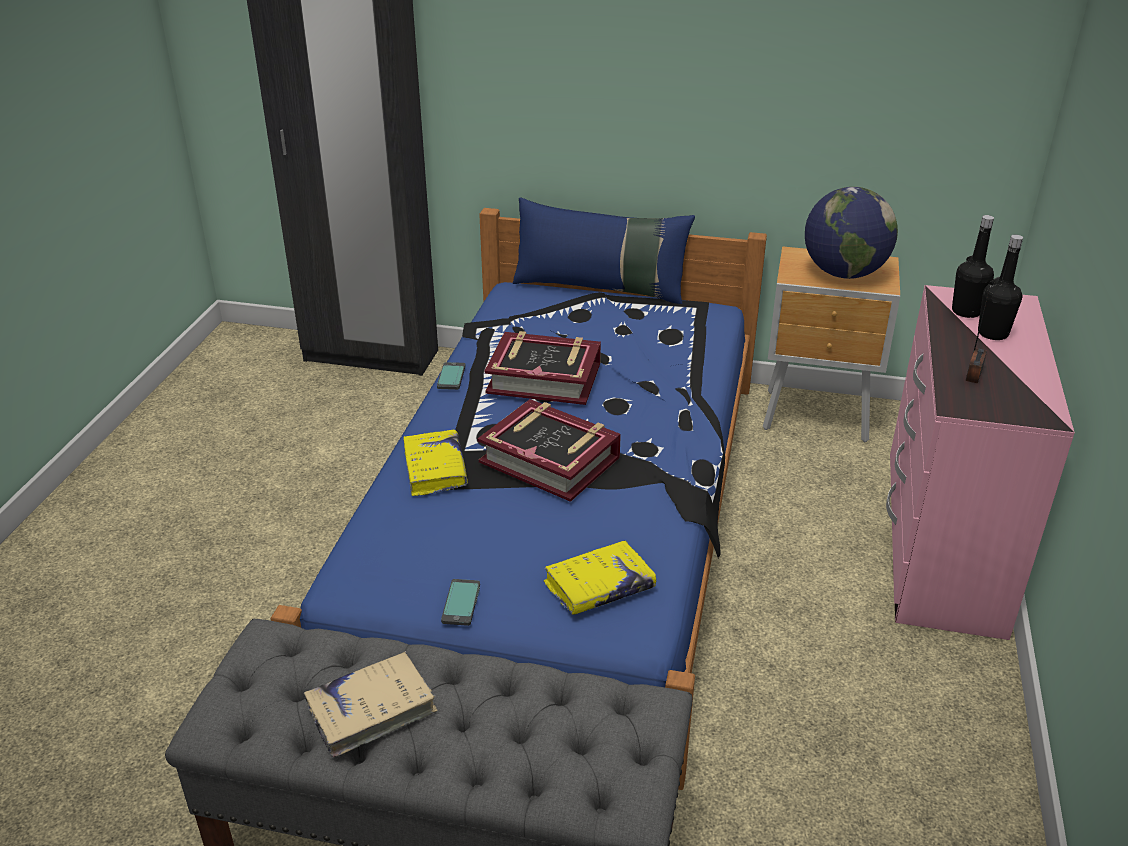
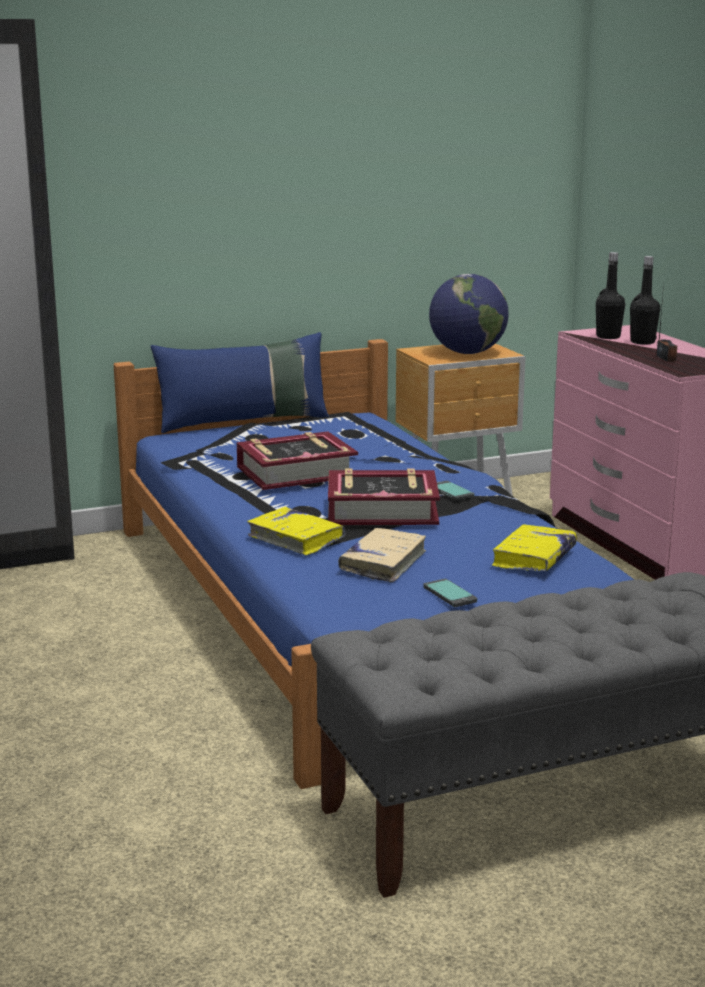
camera: 35 degrees left, 15 degrees down
(372, 710) = (512, 638): beige book -> beige book (383, 563)
(451, 377) = (210, 491): phone -> phone (451, 492)

